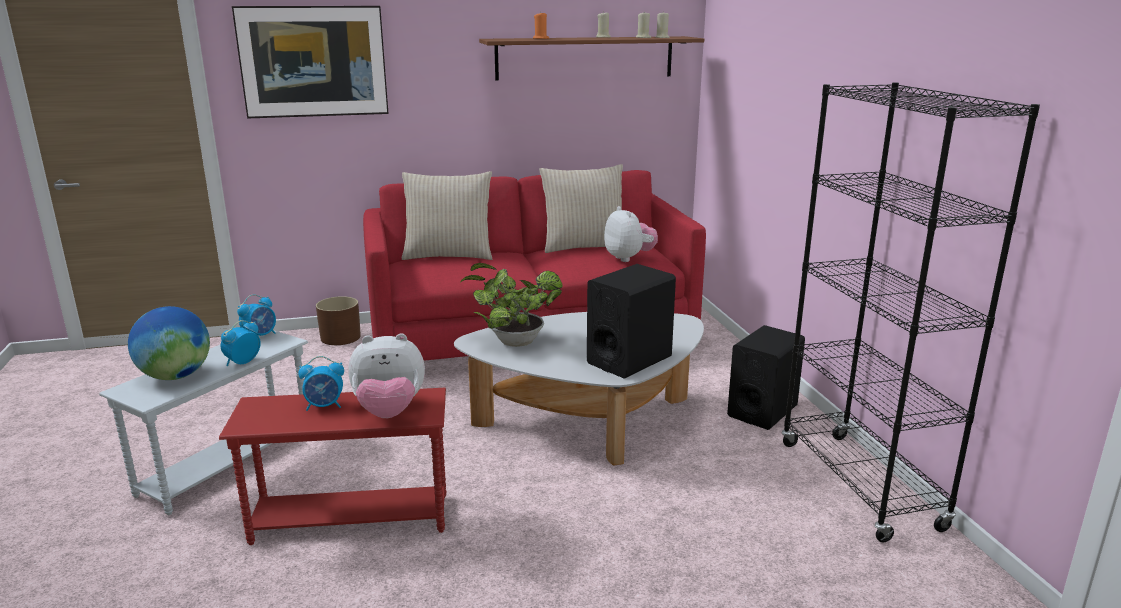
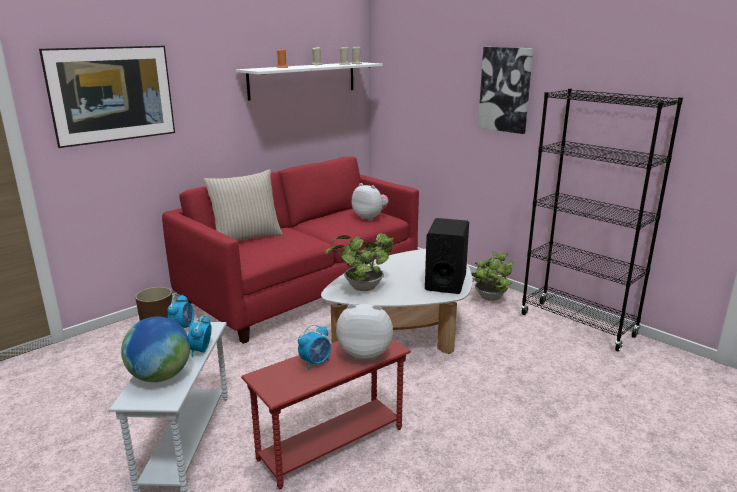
camera: 30 degrees left, 0 degrees up
(389, 412) = (365, 353): plush toy -> plush toy turned 135 degrees counterclockwise
(583, 246) = (329, 215): beige pillow -> none
(585, 58) = (303, 80): brown shelf -> white shelf
(762, 411) = (489, 298): black speaker -> potted plant
(829, 82) = (505, 89): none -> picture

